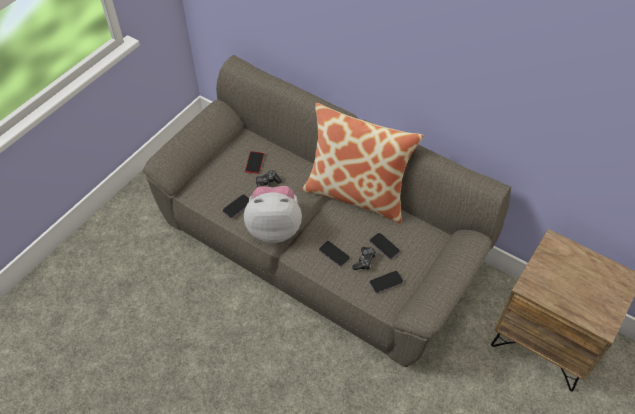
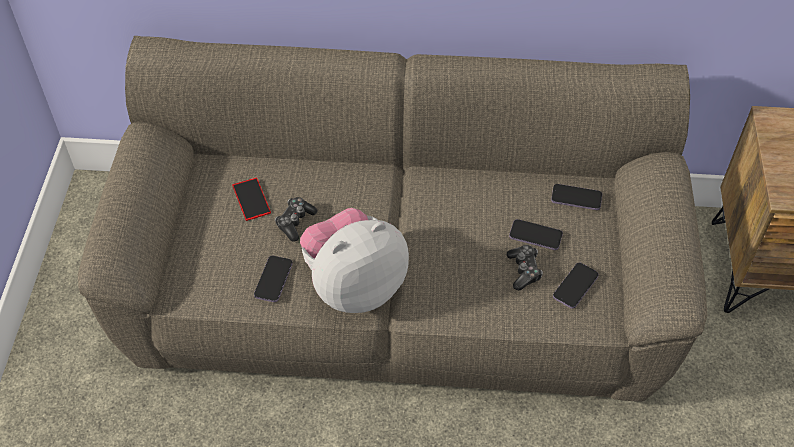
camera: 30 degrees left, 0 degrees up
(334, 254) = (473, 282): phone -> phone (576, 198)
(357, 194) = (440, 178): pillow -> none

